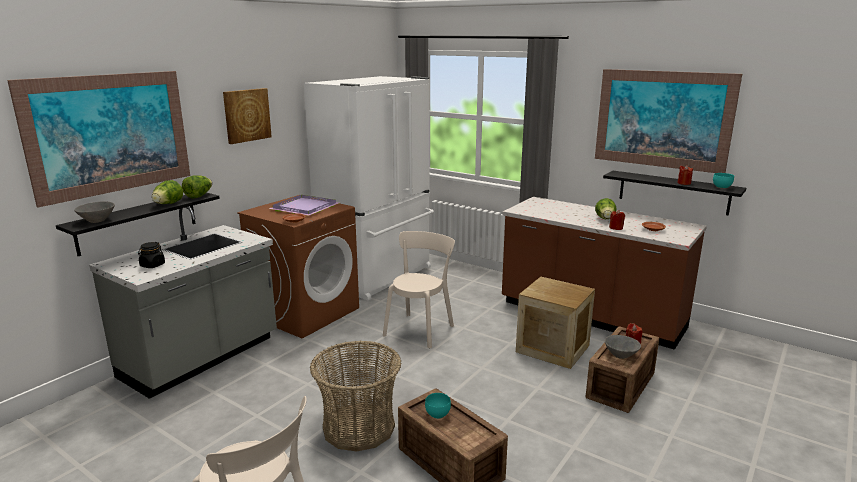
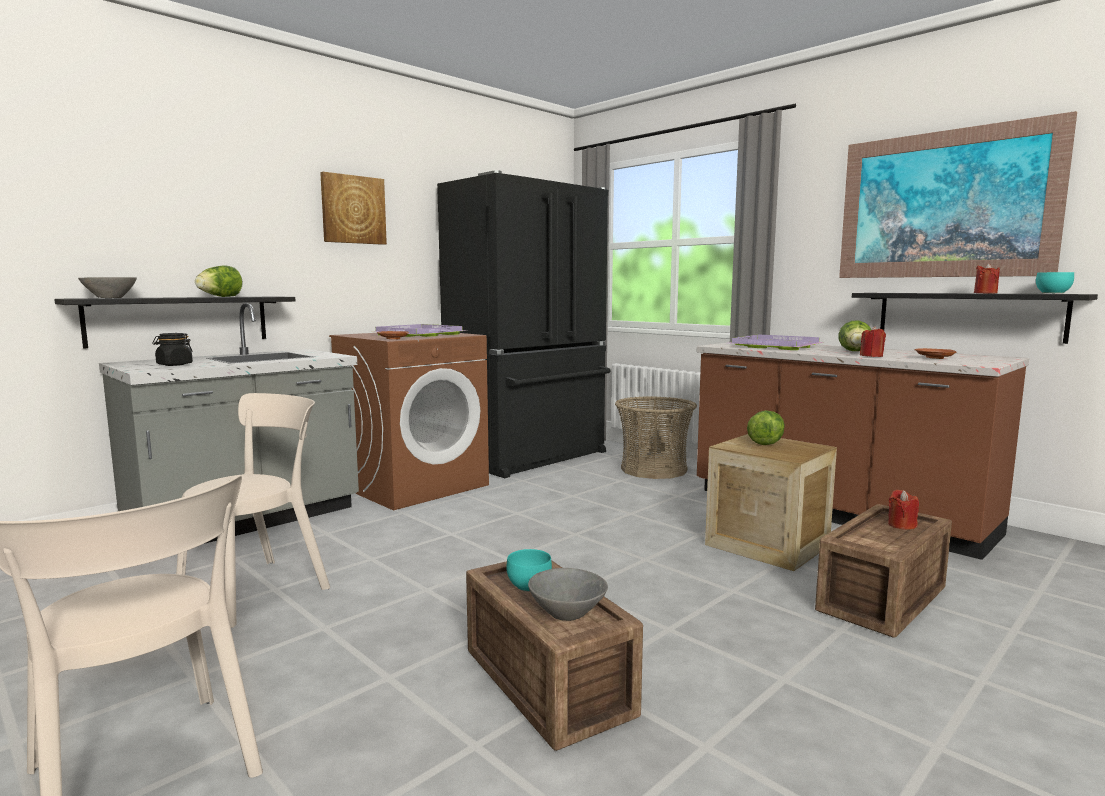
camera: 10 degrees right, 10 degrees down
(110, 134) = (150, 193): picture -> none
(199, 196) = (269, 296): lettuce -> lettuce (766, 442)
(359, 427) = (418, 617): basket -> basket (654, 469)
(378, 276) = (531, 457): white fridge -> black fridge
(420, 329) = (566, 511): beige chair -> beige chair (260, 589)
(554, 210) = (776, 346): none -> purple tray
(621, 355) = (880, 538): grey bowl -> grey bowl (568, 614)

